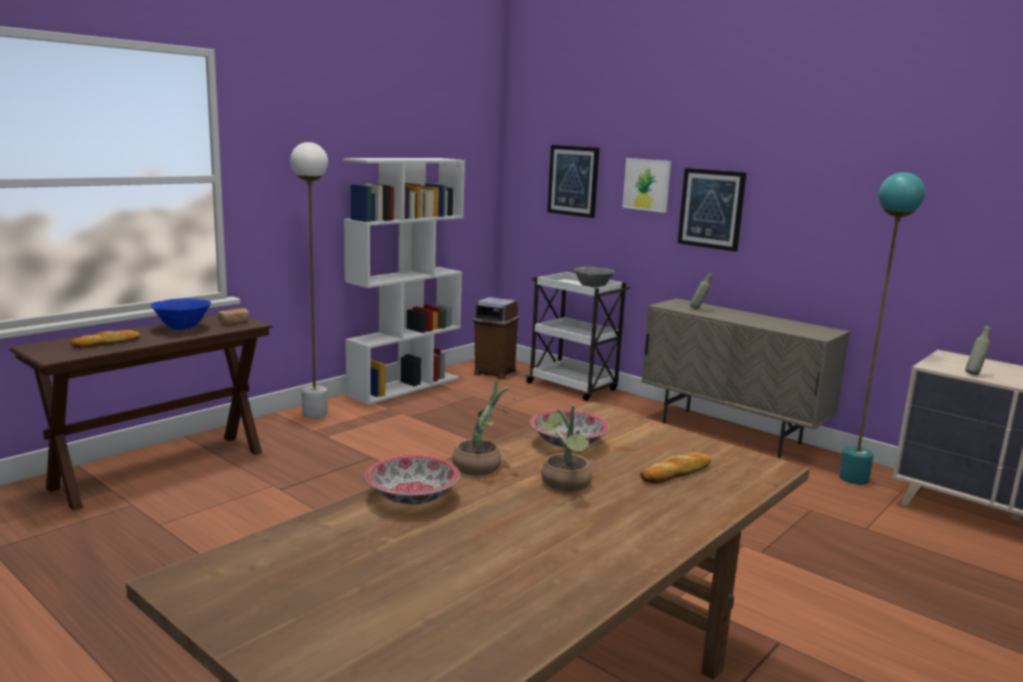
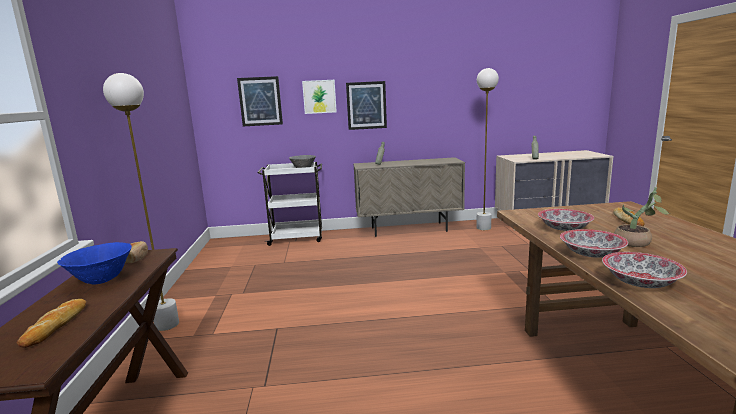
camera: 45 degrees left, 0 degrees up
(404, 386) = (195, 278): white bookcase -> none
(482, 466) = (590, 253): potted plant -> bowl
(494, 372) = (236, 248): brown trash can -> none
(854, 478) = (483, 228): turquoise floor lamp -> white floor lamp

